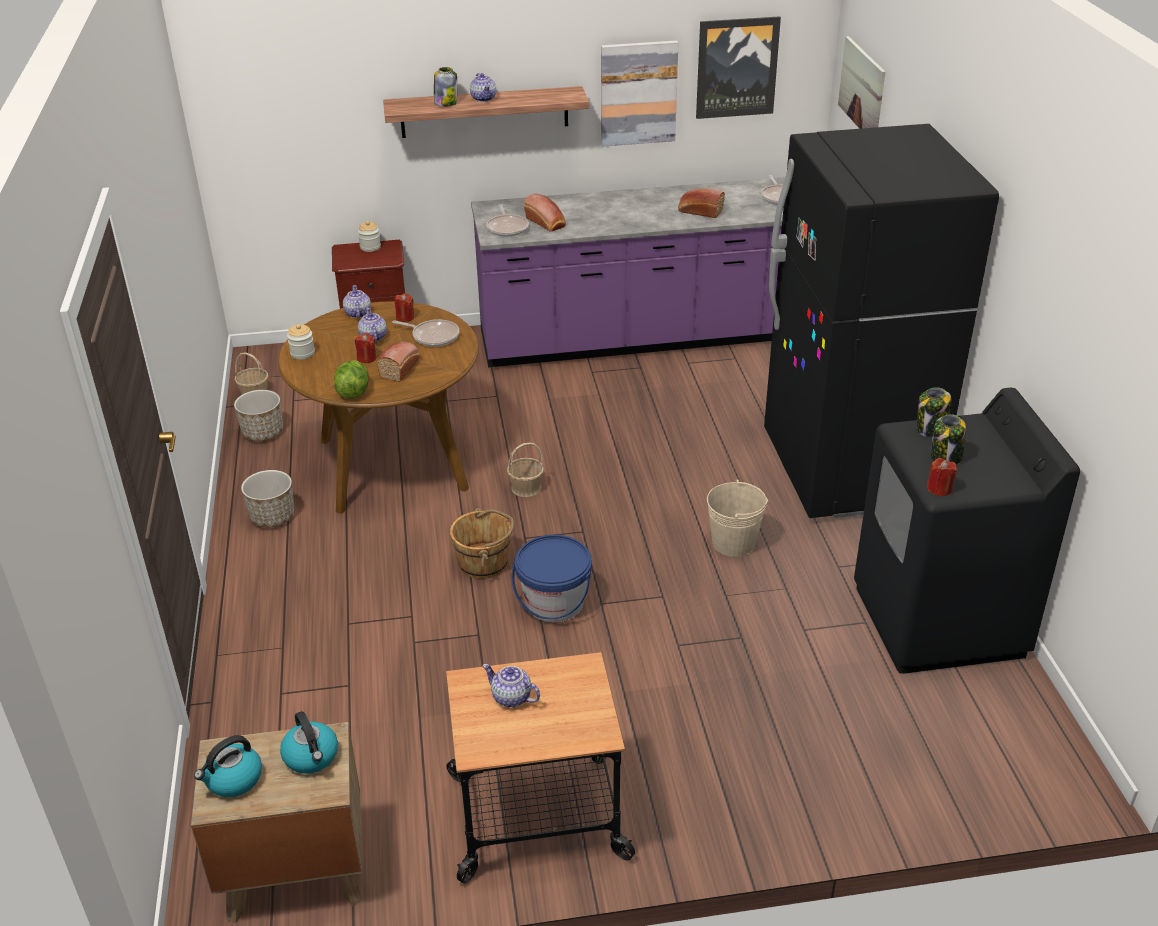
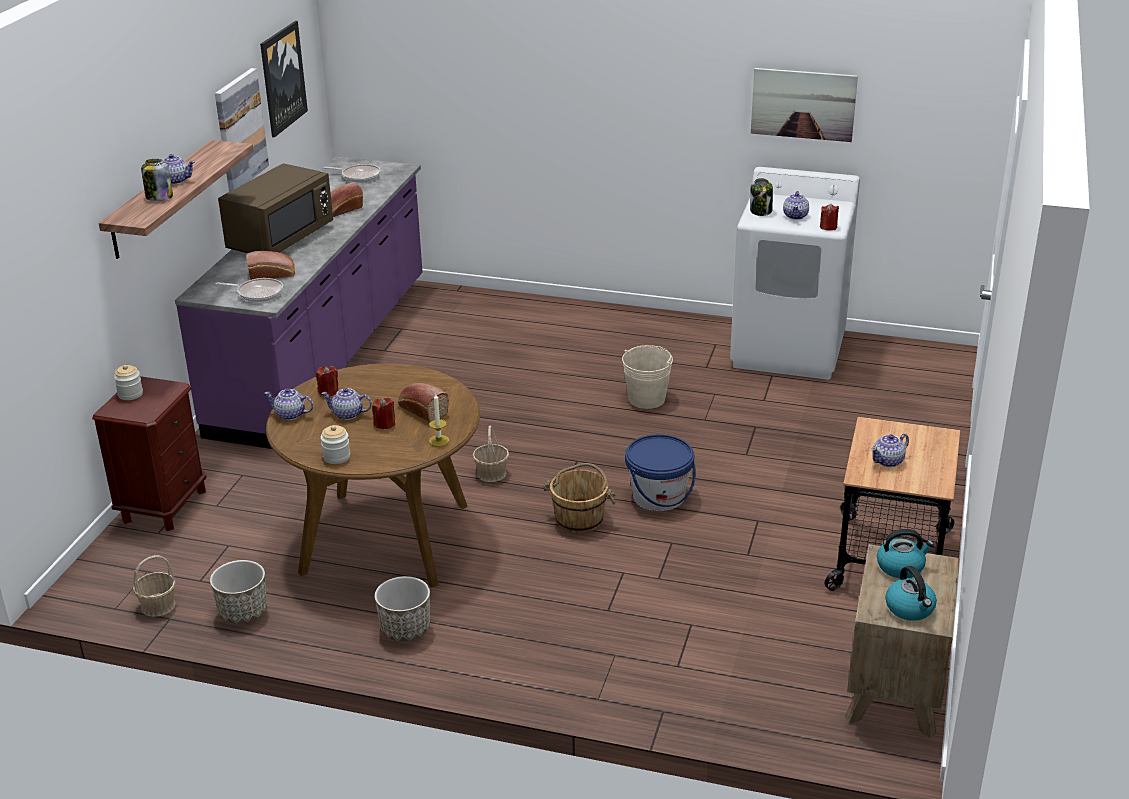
camera: 65 degrees left, 5 degrees down
(353, 391) = (439, 440): lettuce -> candle
(433, 336) = (381, 384): frying pan -> none
(617, 205) = (280, 238): none -> brown microwave
(847, 471) = (599, 330): black fridge -> none
(862, 88) = (398, 52): picture -> picture (803, 104)
(939, 621) = (789, 350): black washing machine -> white washing machine
(946, 457) = (795, 216): jar -> teapot

